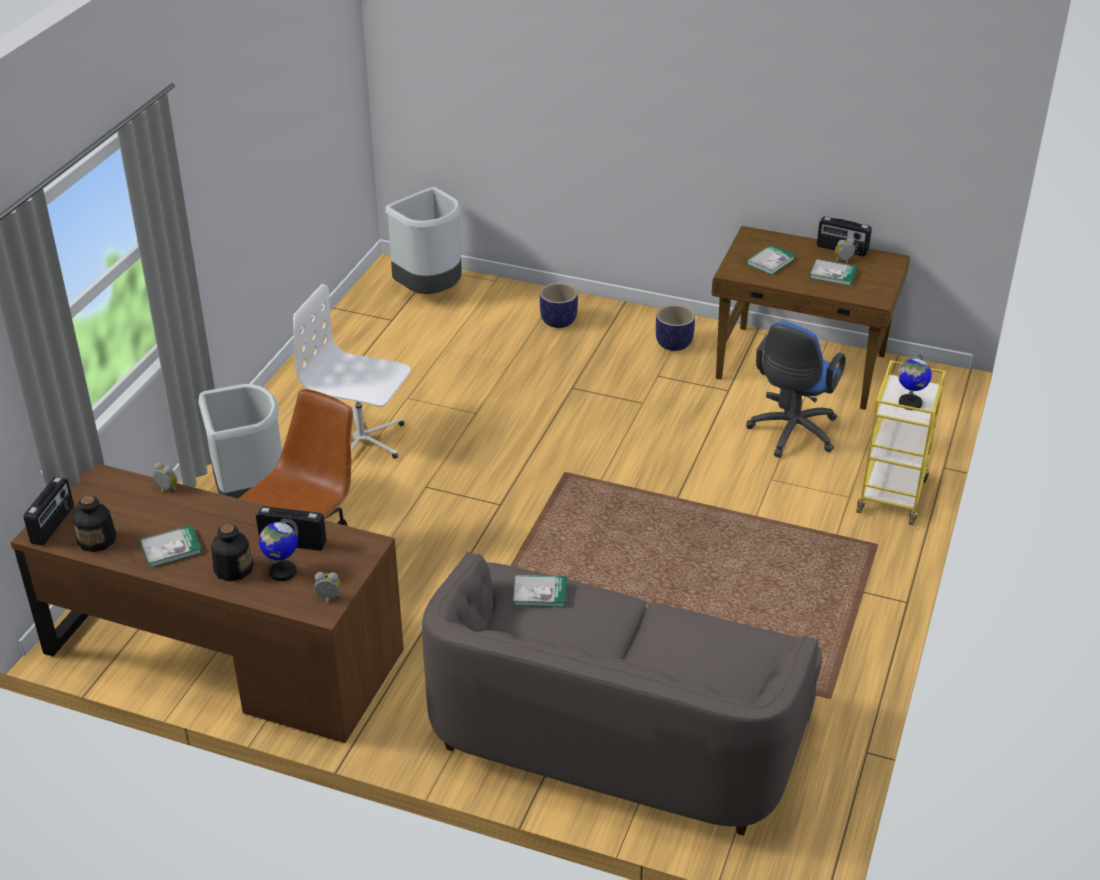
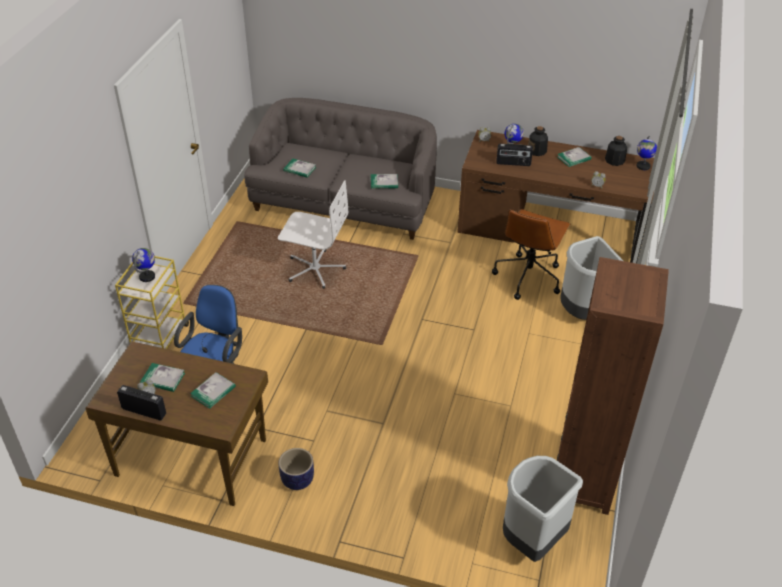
camera: 175 degrees right, 5 degrees up
(53, 525) = (643, 166): radio -> globe
(353, 330) = (583, 480): none -> brown bookcase
(361, 441) = (530, 363): white office chair -> white office chair (315, 269)
(558, 321) = (402, 504): planter -> none
(707, 634) = (299, 169): none -> book

